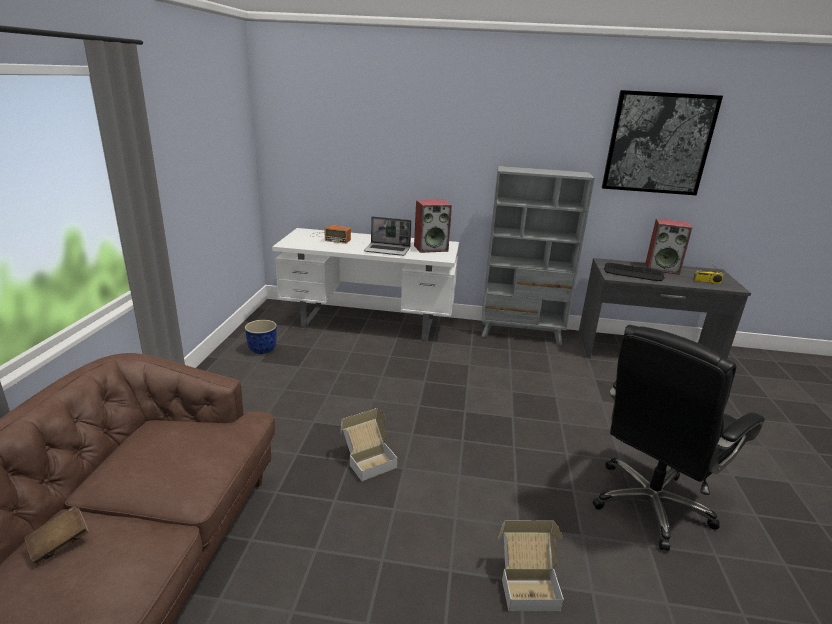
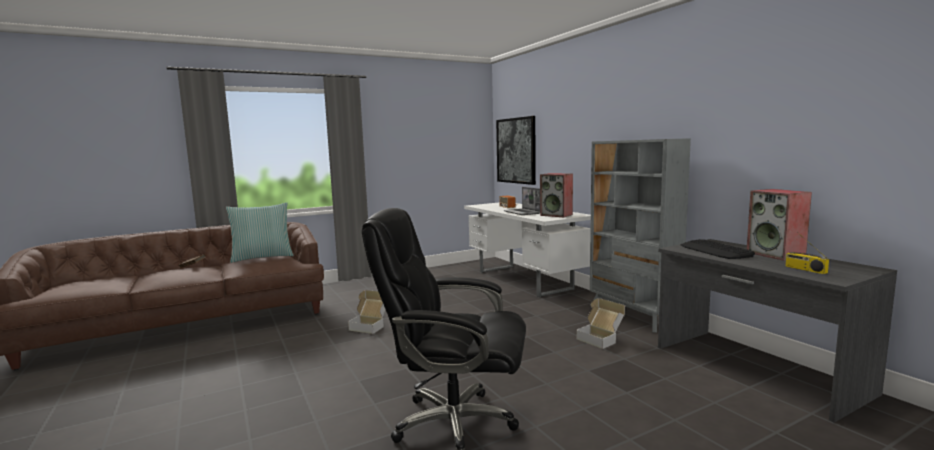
camera: 55 degrees right, 15 degrees down
(149, 447) = (262, 257): none -> pillow
(263, 350) = (437, 274): planter -> none
(527, 583) = (304, 397): cardboard box -> cardboard box (601, 339)
(658, 143) = (768, 96): picture -> picture (516, 150)

